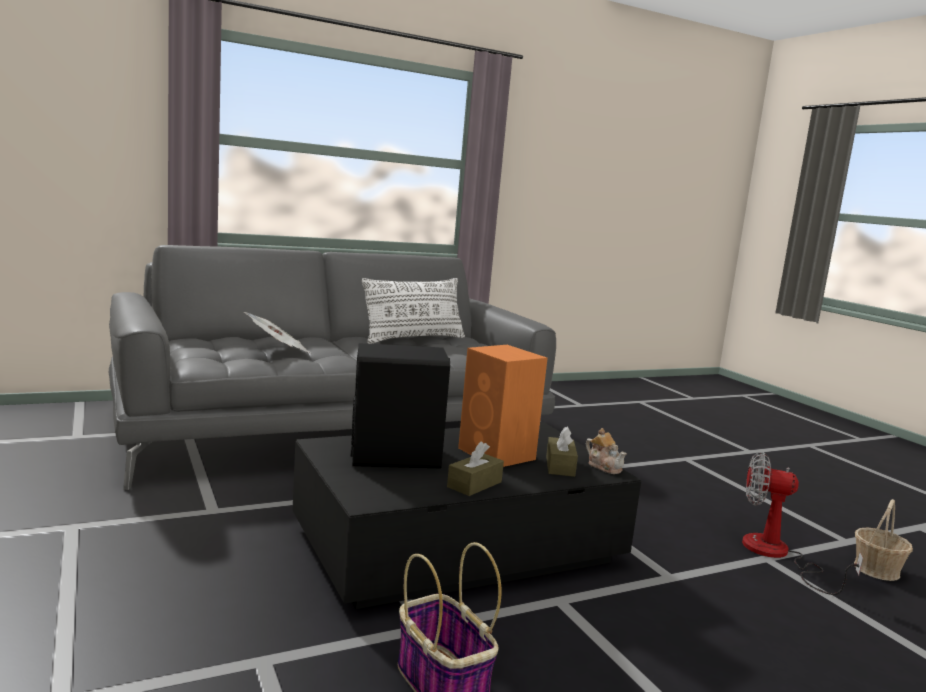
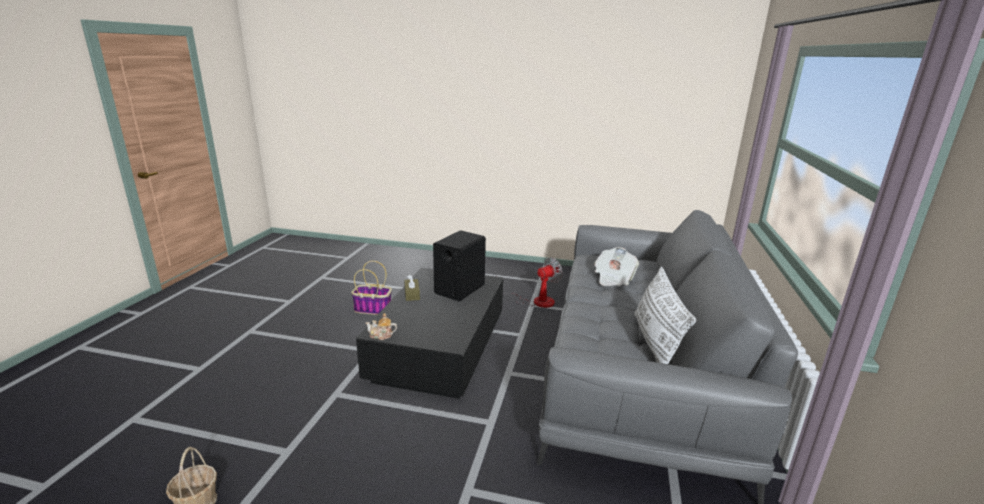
camera: 130 degrees right, 10 degrees up
(497, 454) = (433, 313): orange speaker -> none
(560, 466) = (399, 323): brown tissue box -> none
(777, 555) = (279, 462): fan -> fan (536, 301)

